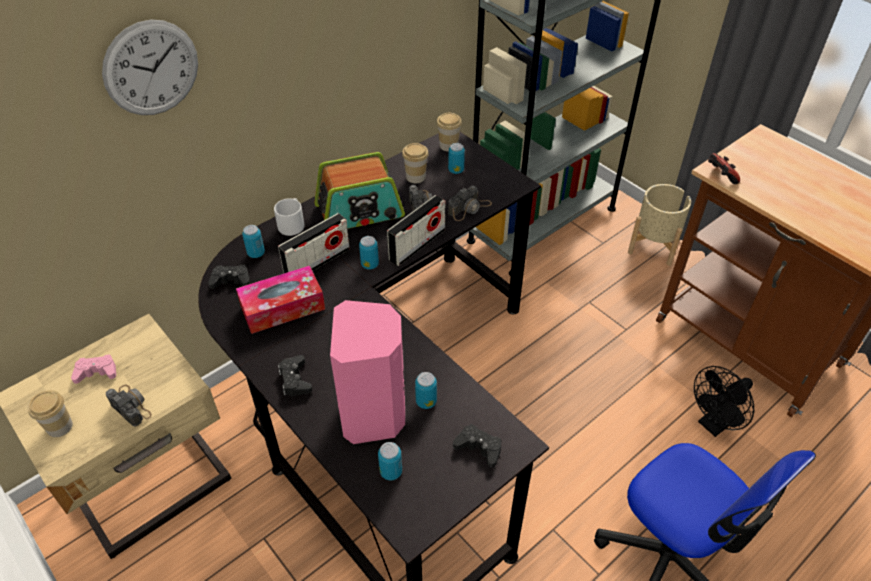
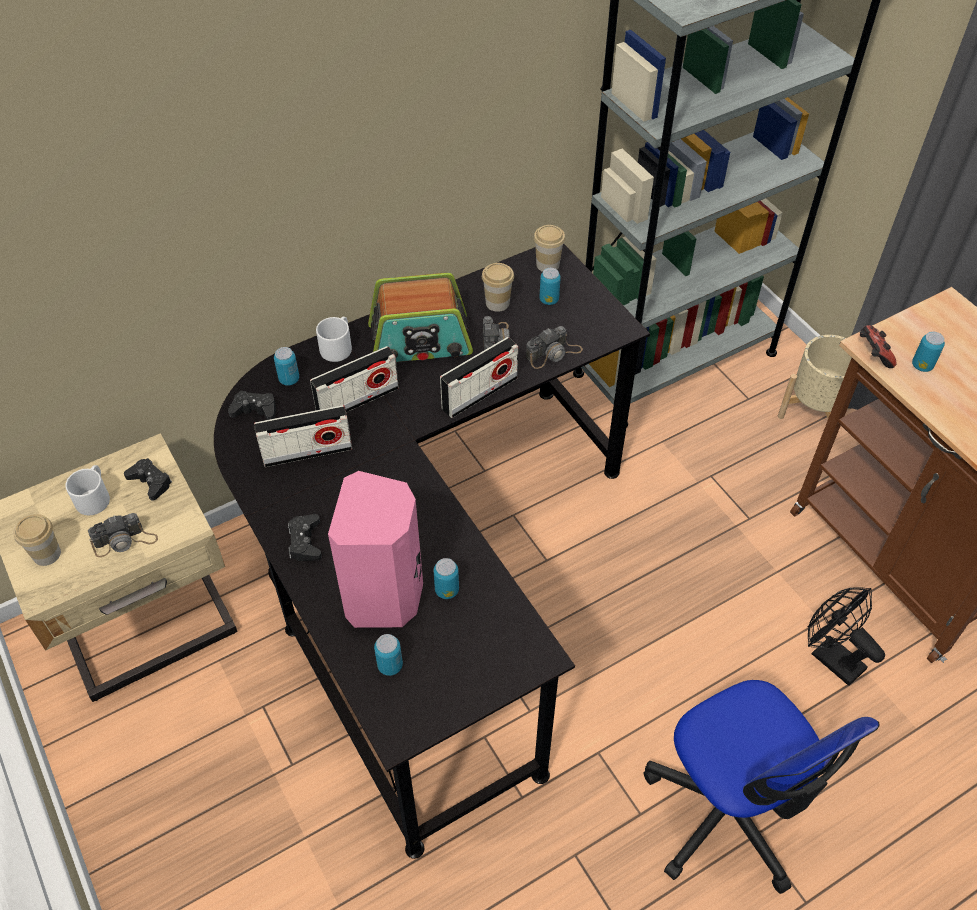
camera: 10 degrees right, 5 degrees up
(96, 372) = (94, 496): pink game controller -> white mug
(130, 405) = (125, 541): camera -> camera turned 105 degrees clockwise
(151, 68) = (181, 169): wall clock -> none
(282, 307) = (307, 452): tissue box -> radio
(370, 264) = (418, 411): can -> can (922, 365)
(479, 448) = (494, 654): black game controller -> black game controller (150, 482)
(714, 424) = (830, 656): black fan -> black fan turned 75 degrees clockwise

